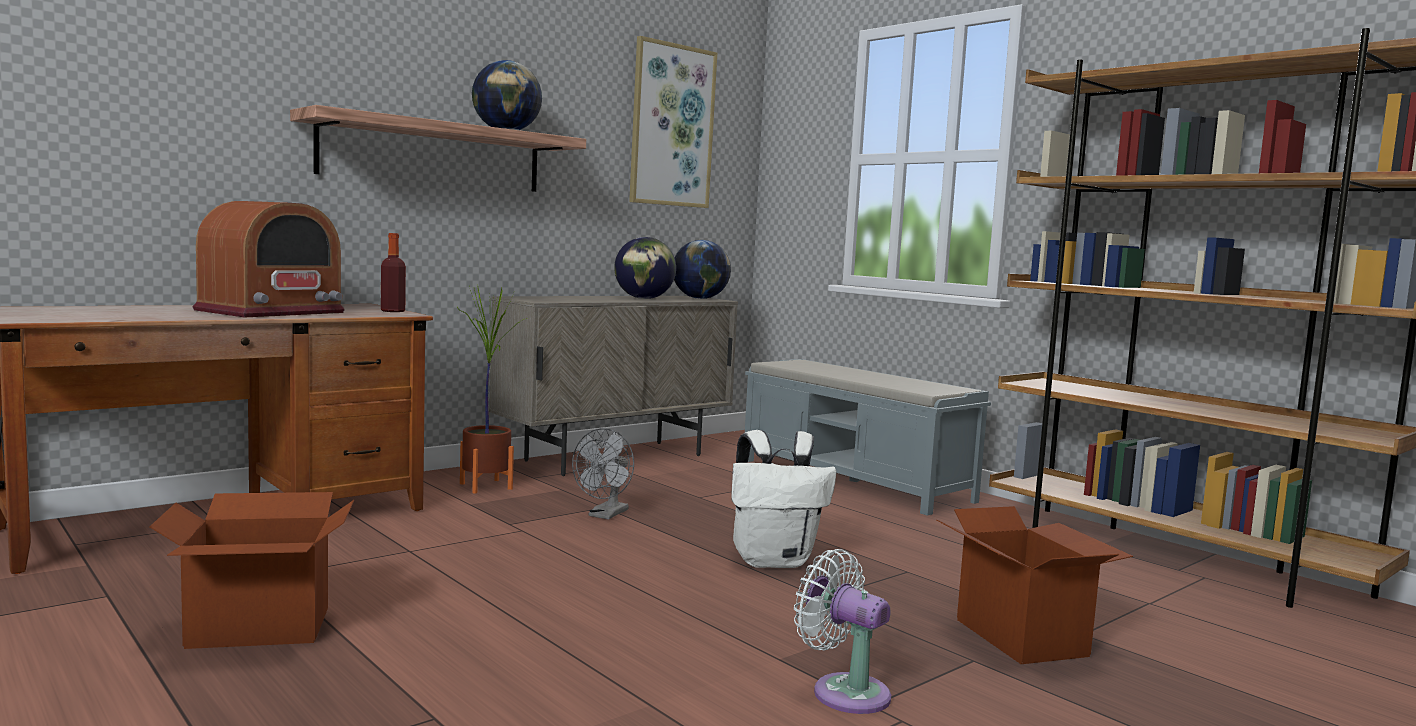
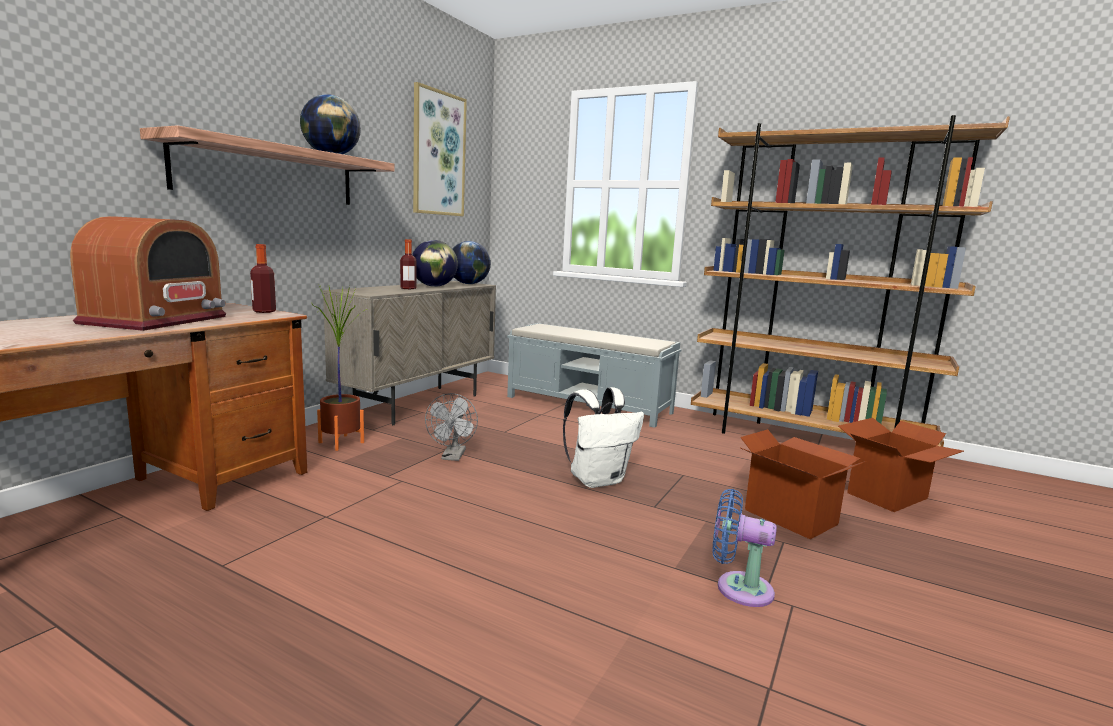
camera: 20 degrees left, 5 degrees up
(259, 629) = (248, 632): cardboard box -> cardboard box (888, 496)
(602, 299) = (408, 288): none -> bottle
(844, 691) = (738, 588): white fan -> blue fan

